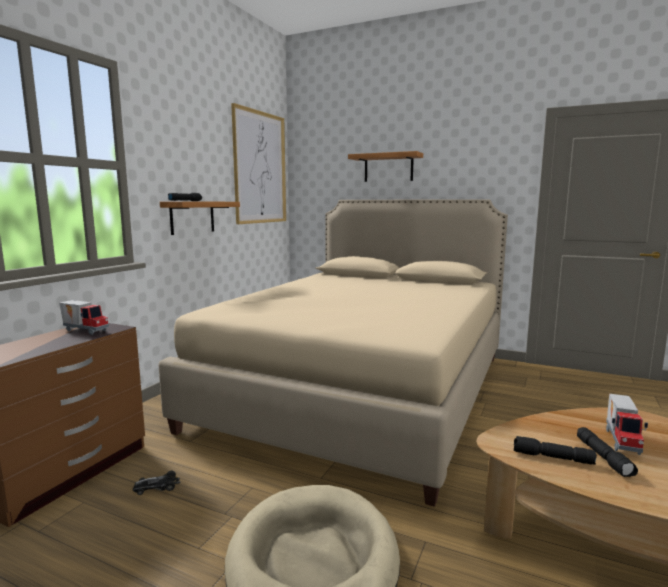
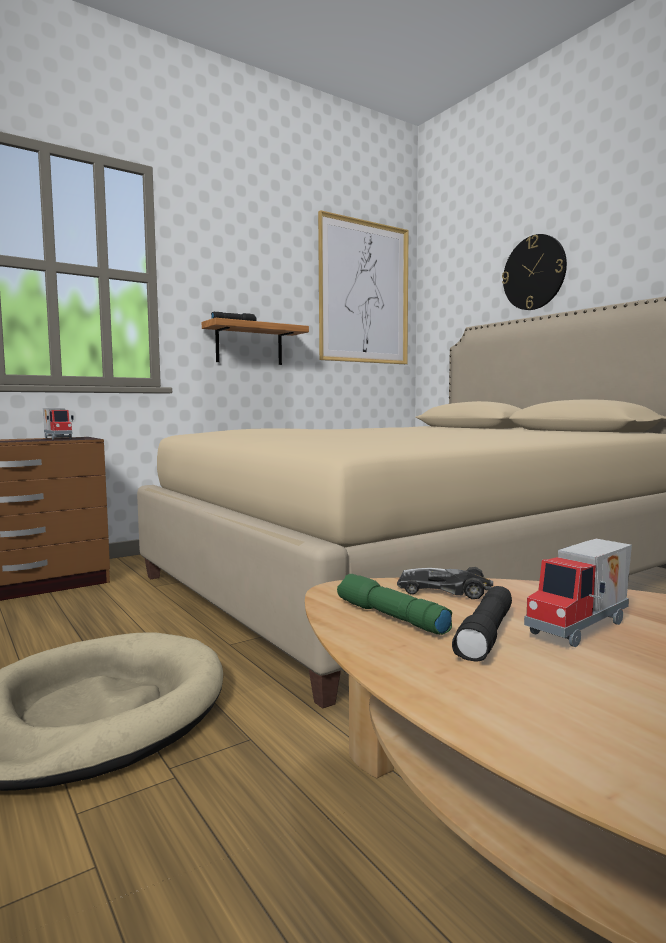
camera: 30 degrees right, 5 degrees down
(157, 486) = (70, 613): toy car -> toy car (445, 590)
(388, 168) = (534, 272): shelf -> wall clock
(552, 458) = (389, 617): black flashlight -> green flashlight

